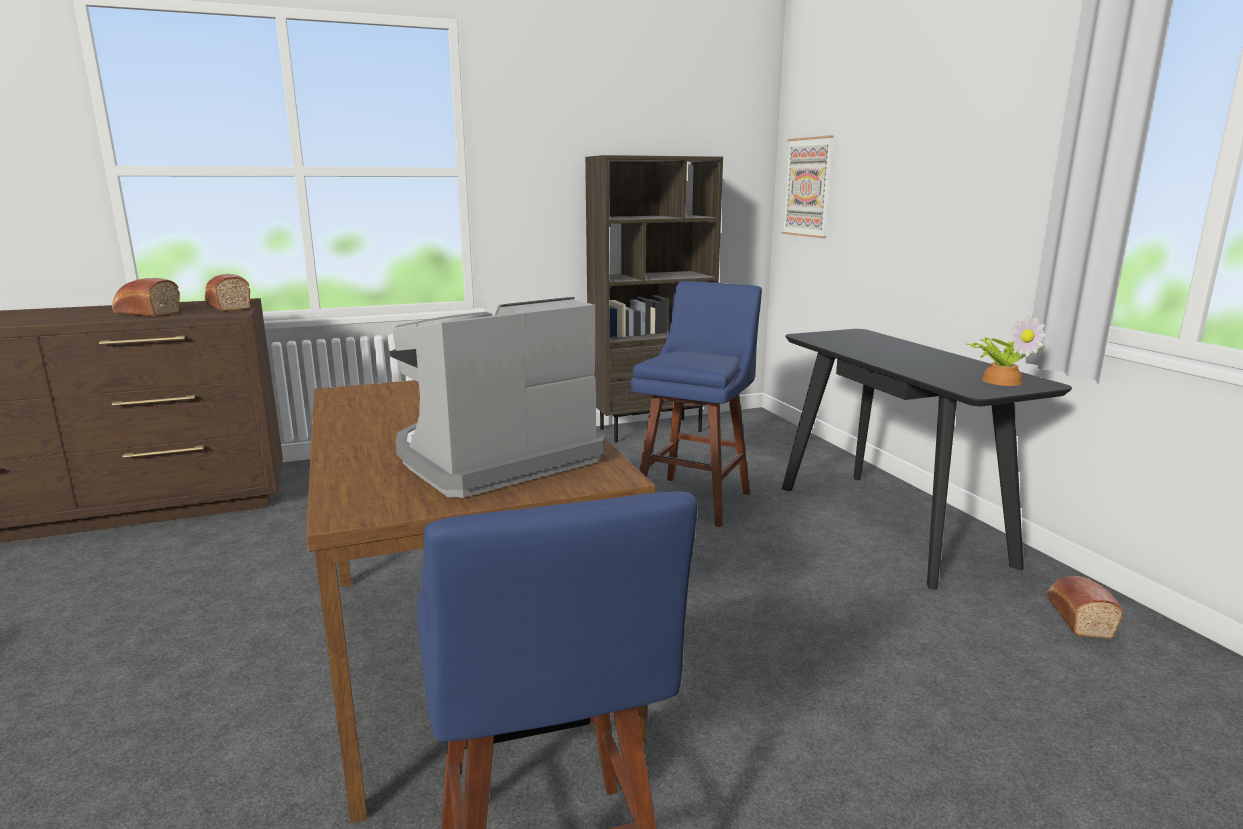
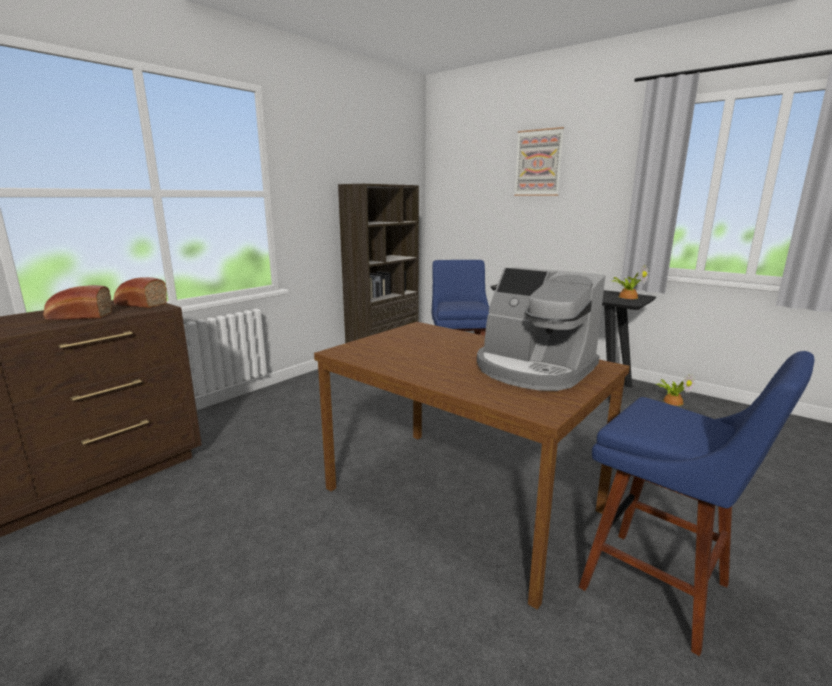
camera: 30 degrees left, 0 degrees up
(494, 458) = (533, 369): coffee machine -> coffee machine turned 75 degrees counterclockwise
(808, 187) = (454, 203): picture -> picture (538, 163)
(1077, 616) = (672, 401): bread -> potted plant

